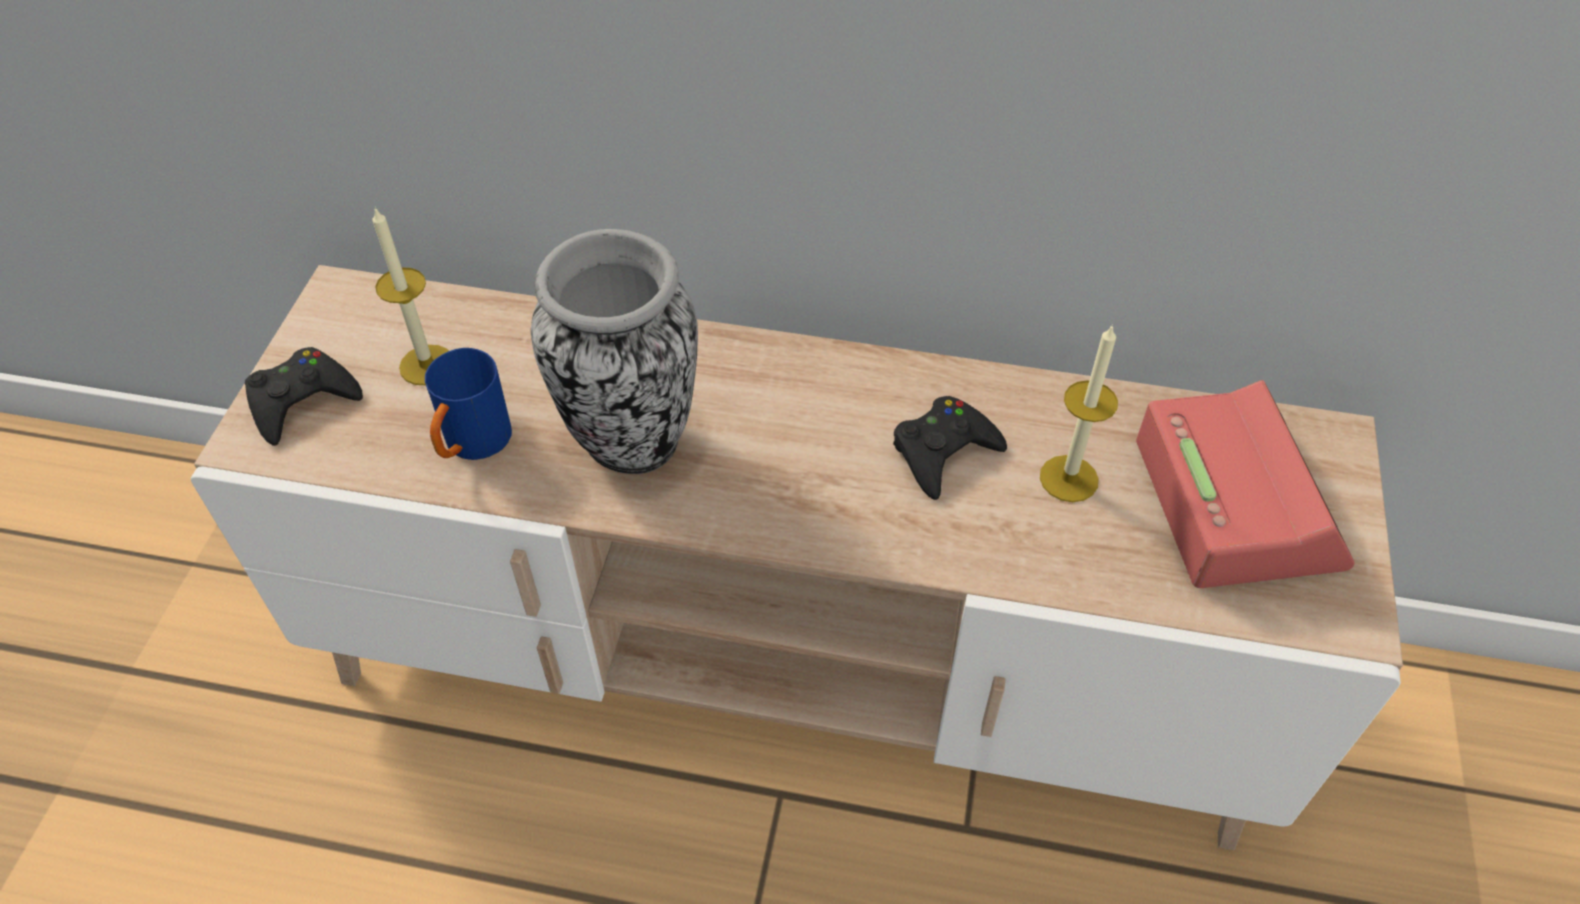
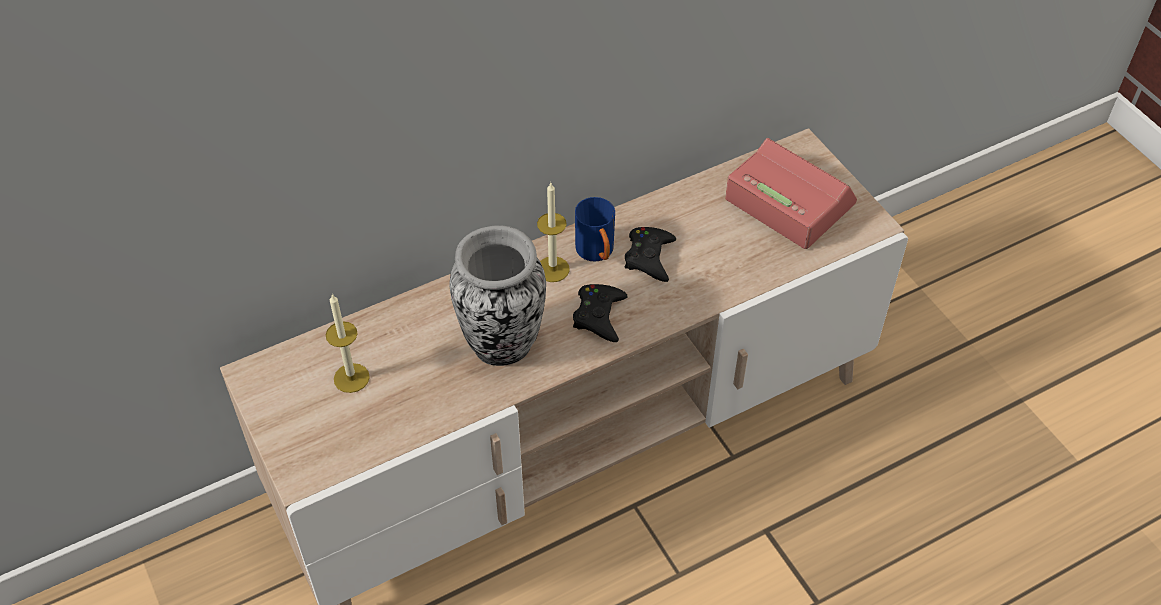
camera: 40 degrees left, 0 degrees up
(302, 401) = (305, 438): black game controller -> black game controller (599, 316)
(472, 446) = (424, 400): blue mug -> blue mug (597, 253)
(1068, 478) = (713, 235): candle -> candle (552, 269)

